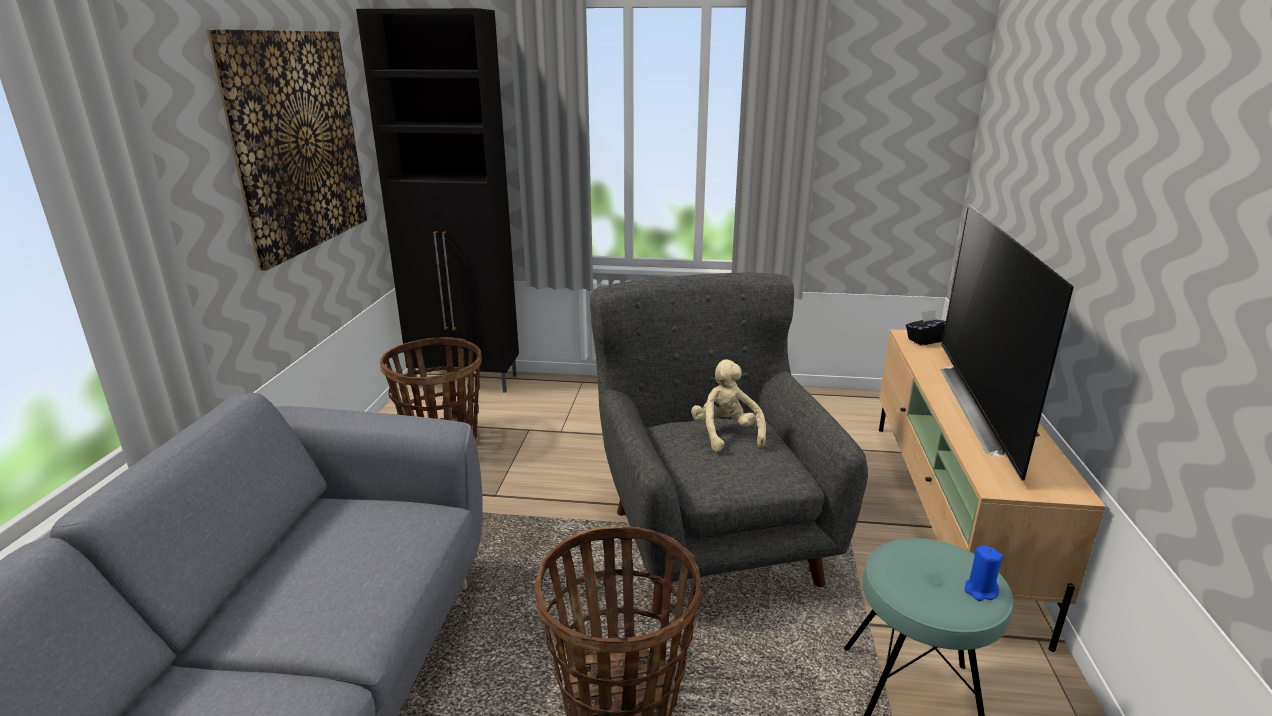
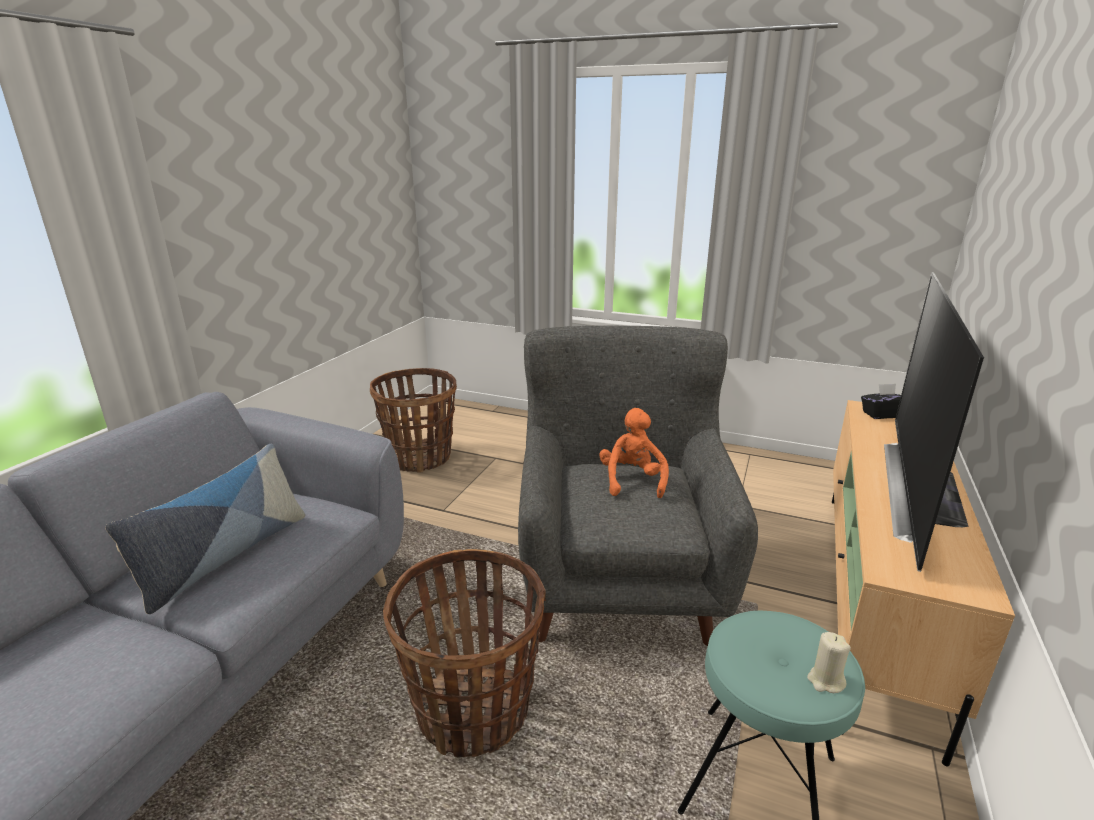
camera: 15 degrees right, 0 degrees up
(297, 142) = (313, 191): picture -> none
(325, 581) = (225, 556): none -> pillow
(467, 381) = (462, 411): black cabinet -> none
(726, 434) = (632, 481): beige plush toy -> orange plush toy
(980, 591) = (825, 681): blue candle -> beige candle

